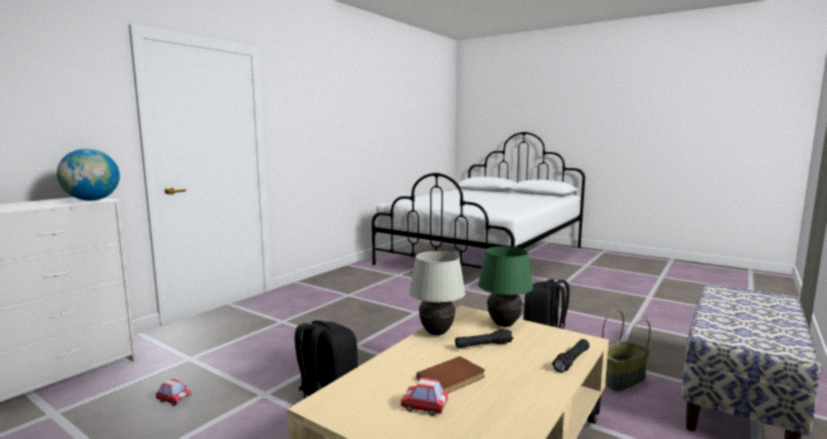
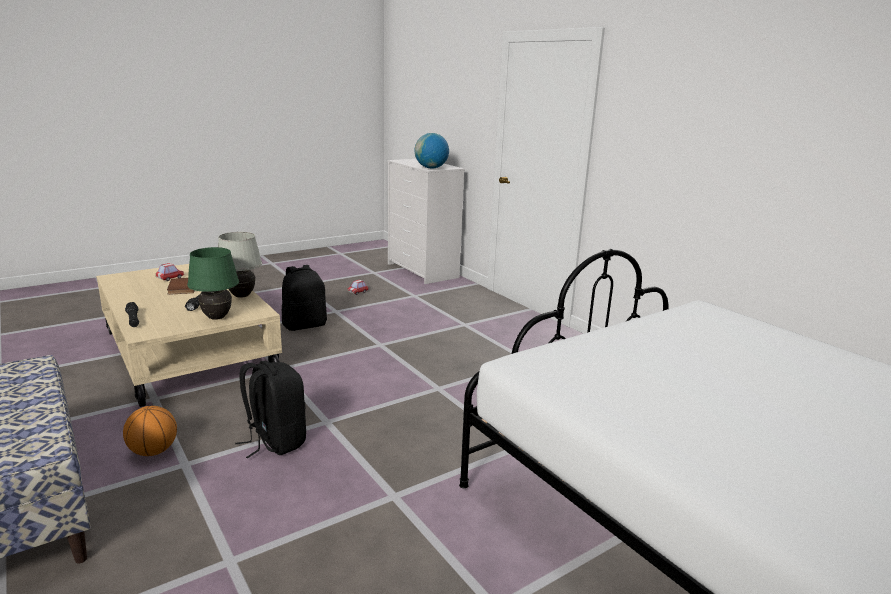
camera: 110 degrees right, 10 degrees up
(621, 380) = (153, 451): basket -> basketball

